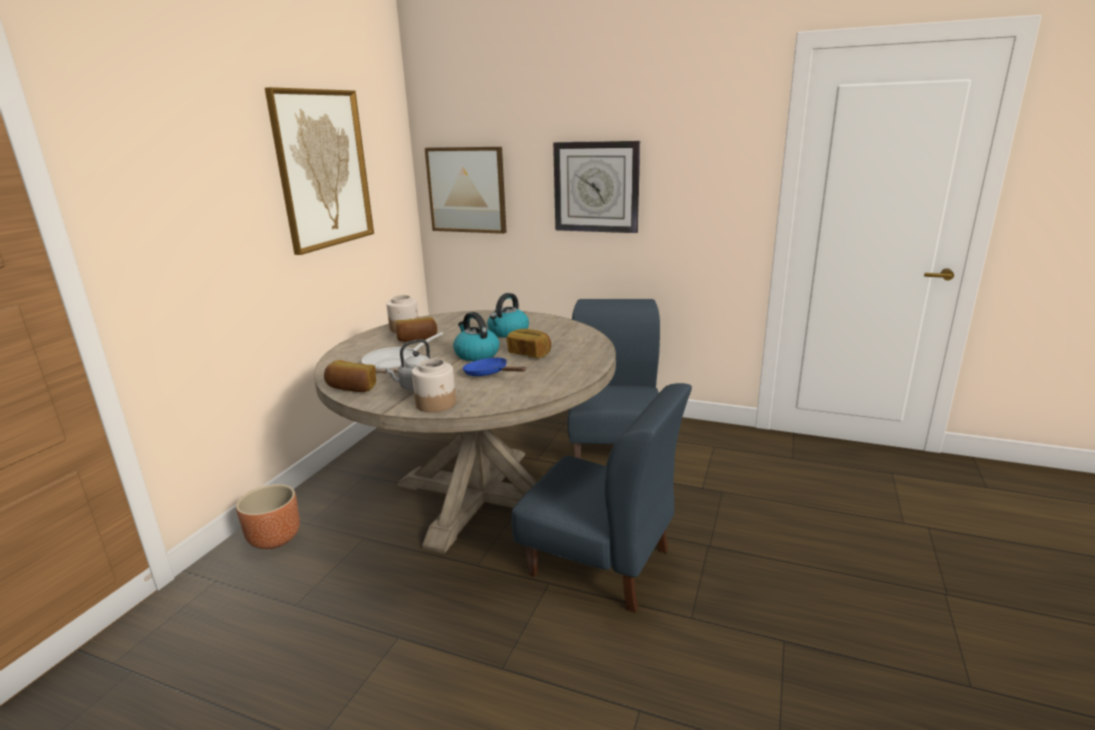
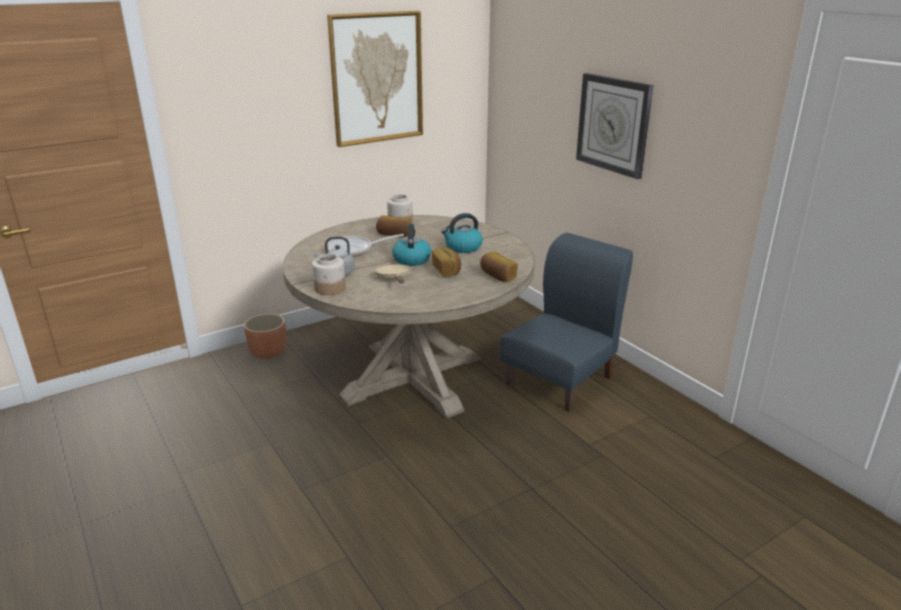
camera: 35 degrees right, 5 degrees up
(352, 388) = (302, 260): bread -> bread (497, 276)
(467, 190) = (520, 105): picture -> none
(489, 374) = (394, 278): blue frying pan -> beige frying pan
(600, 562) = (437, 460): blue chair -> none

